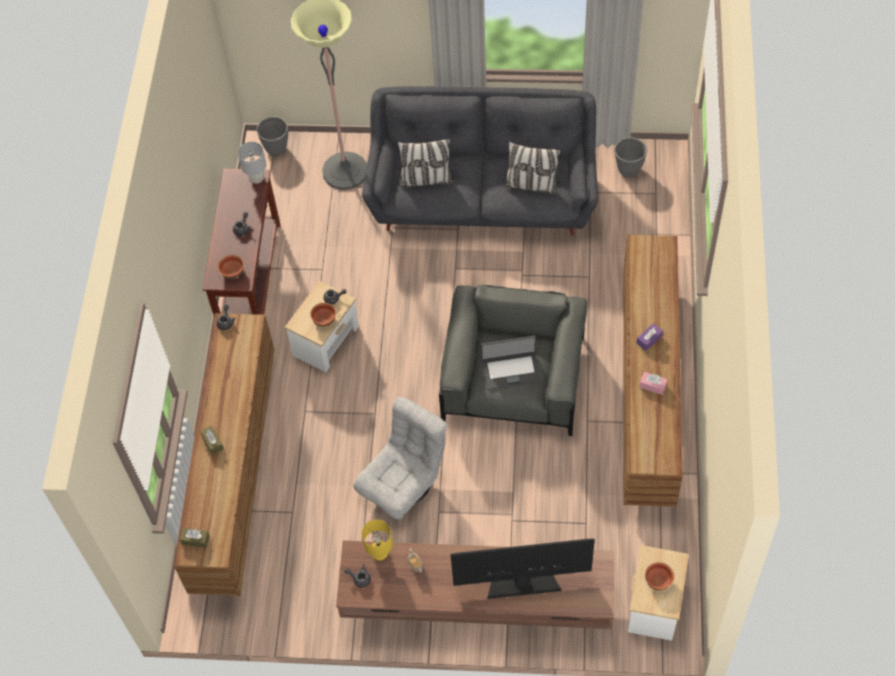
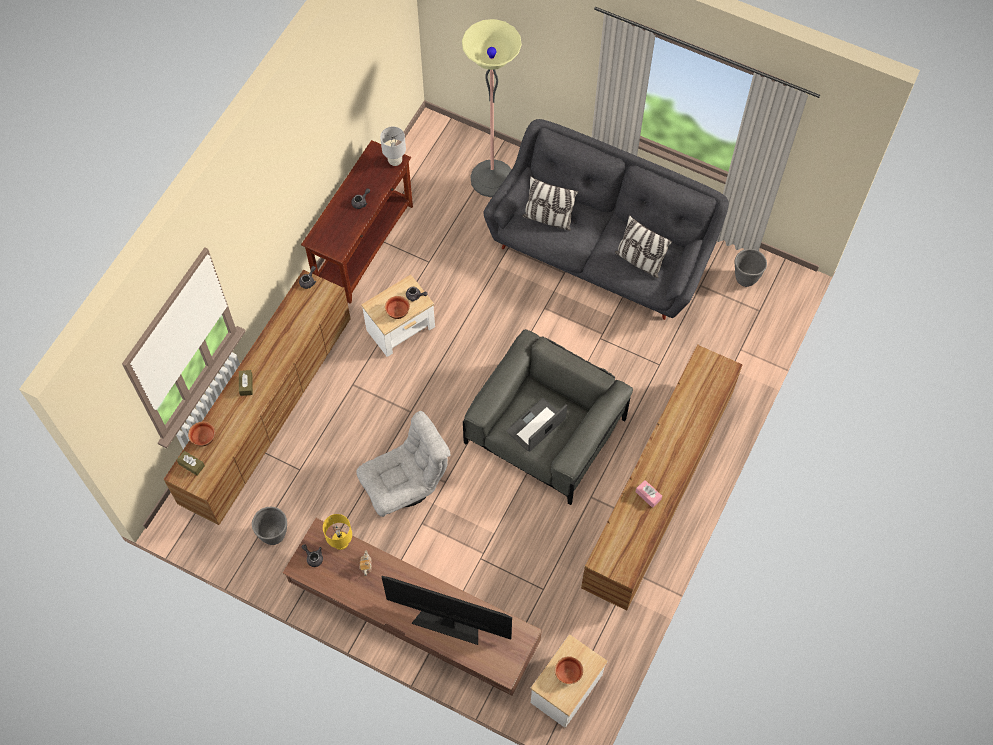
camera: 20 degrees right, 5 degrees up
(232, 272) = (333, 239): bowl -> bowl (203, 438)
(276, 149) = (443, 135): grey planter -> grey planter (274, 535)
(511, 370) = (536, 426): laptop -> laptop turned 120 degrees clockwise
(649, 339) = (666, 451): purple tissue box -> none

